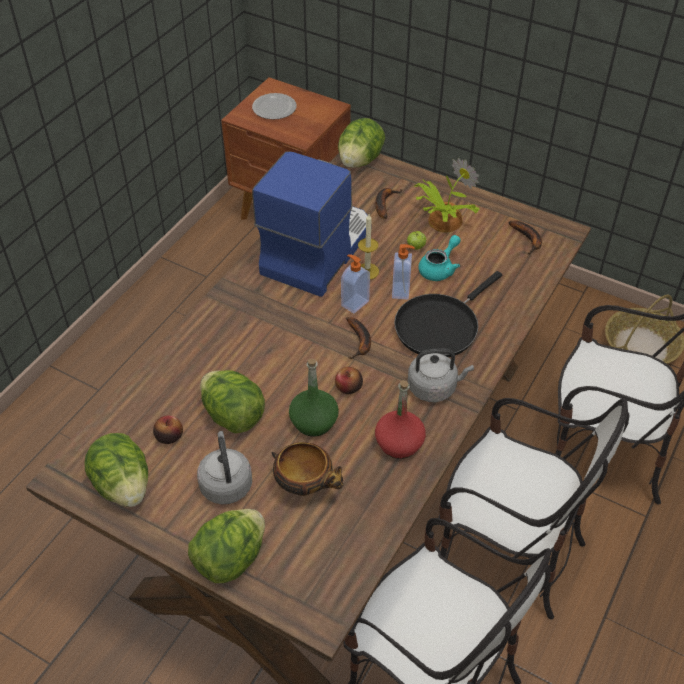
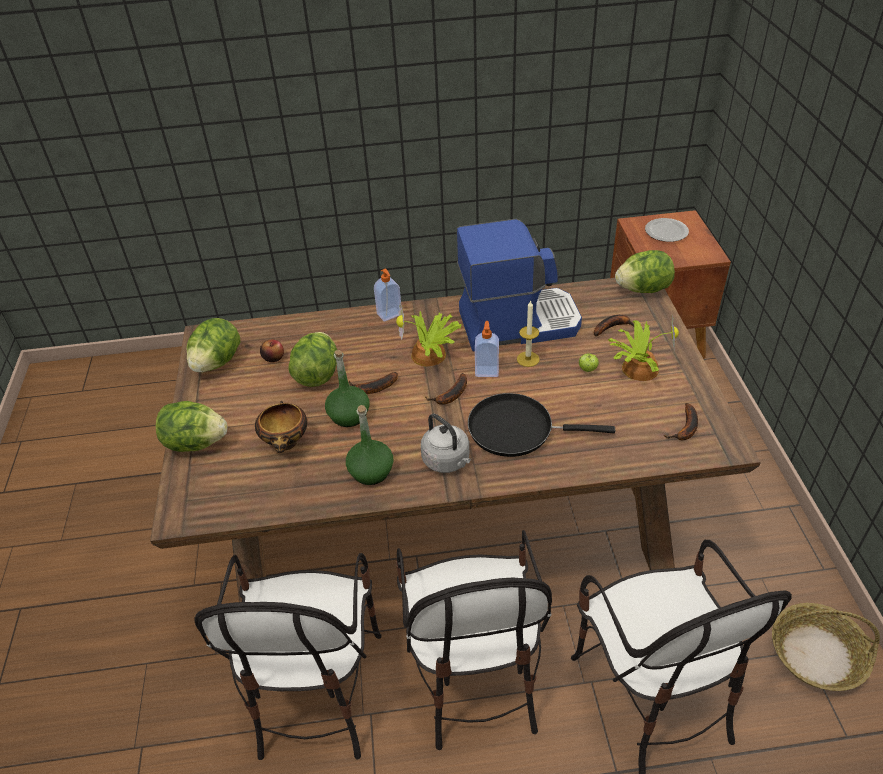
camera: 55 degrees right, 5 degrees down
(226, 483) = (256, 405): grey kettle -> none
(295, 325) = (430, 355): none -> potted plant
(296, 386) = (373, 388): none -> banana
(348, 387) = (399, 414): apple -> none
(399, 443) = (371, 472): red bottle -> green bottle
(401, 291) = (529, 388): soap dispenser -> soap dispenser (390, 315)
(439, 269) = (580, 395): turquoise teapot -> none

